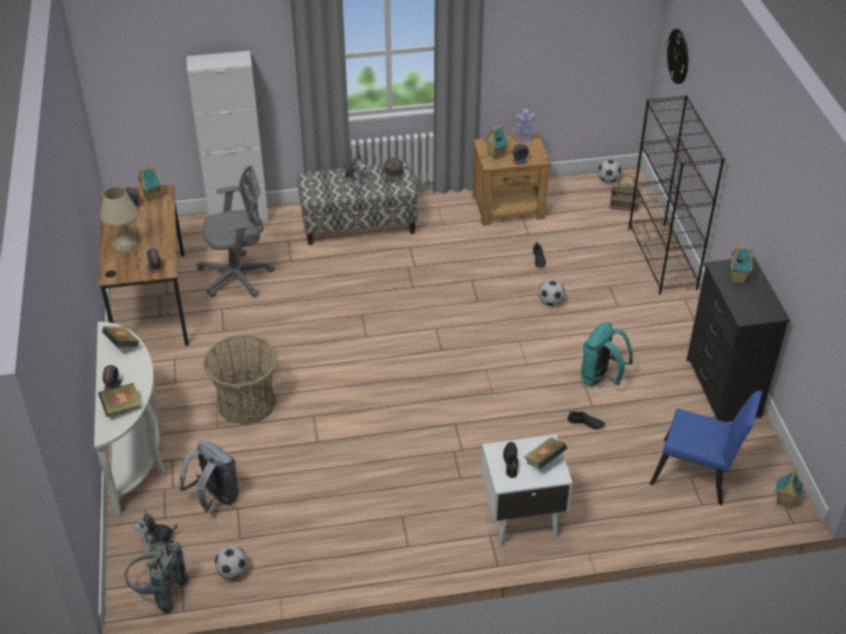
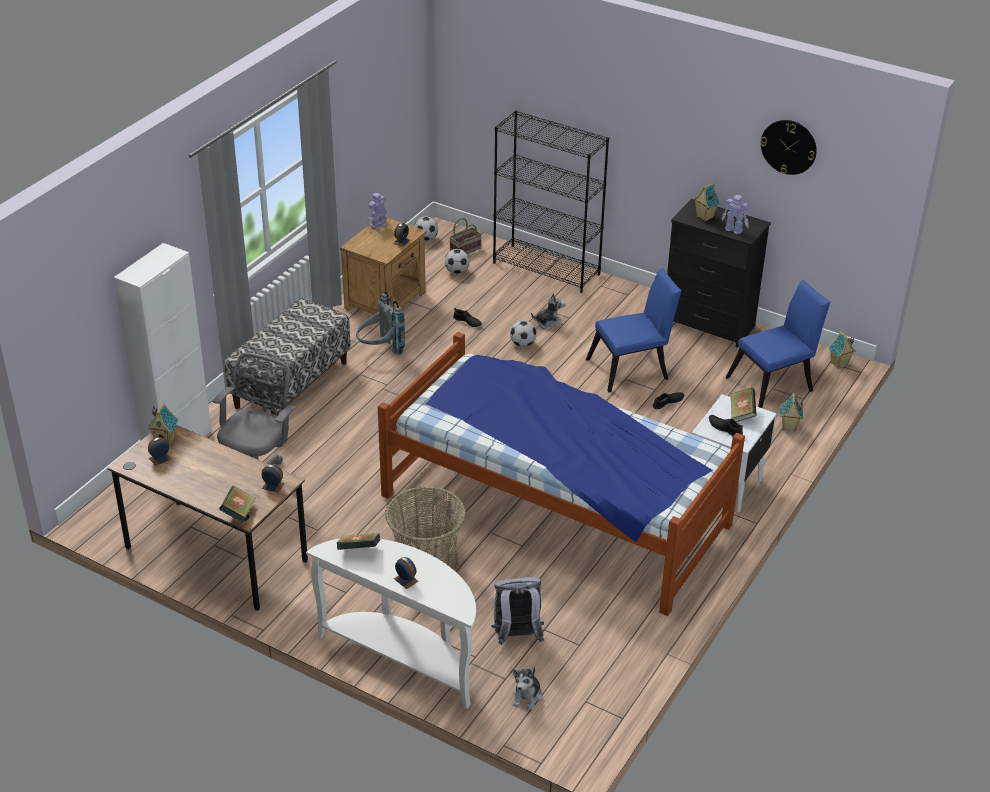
camera: 50 degrees left, 5 degrees down
(122, 408) = (442, 587): book -> book (238, 513)
(125, 243) = (211, 488): beige table lamp -> none
(158, 592) = (585, 723): grey backpack -> grey backpack (380, 350)
(232, 571) = (611, 667): football -> football (457, 271)
(356, 181) = (285, 335): plush toy -> plush toy (548, 323)
(378, 435) = (555, 509): none -> bed
(394, 173) = (306, 312): green cap -> none
(495, 155) = (377, 248): toy house -> toy house (788, 427)
(601, 378) = (632, 369): turquoise backpack -> blue chair
(678, 56) = (477, 83): wall clock -> wall clock (788, 146)
(743, 304) = (733, 229): none -> toy robot

